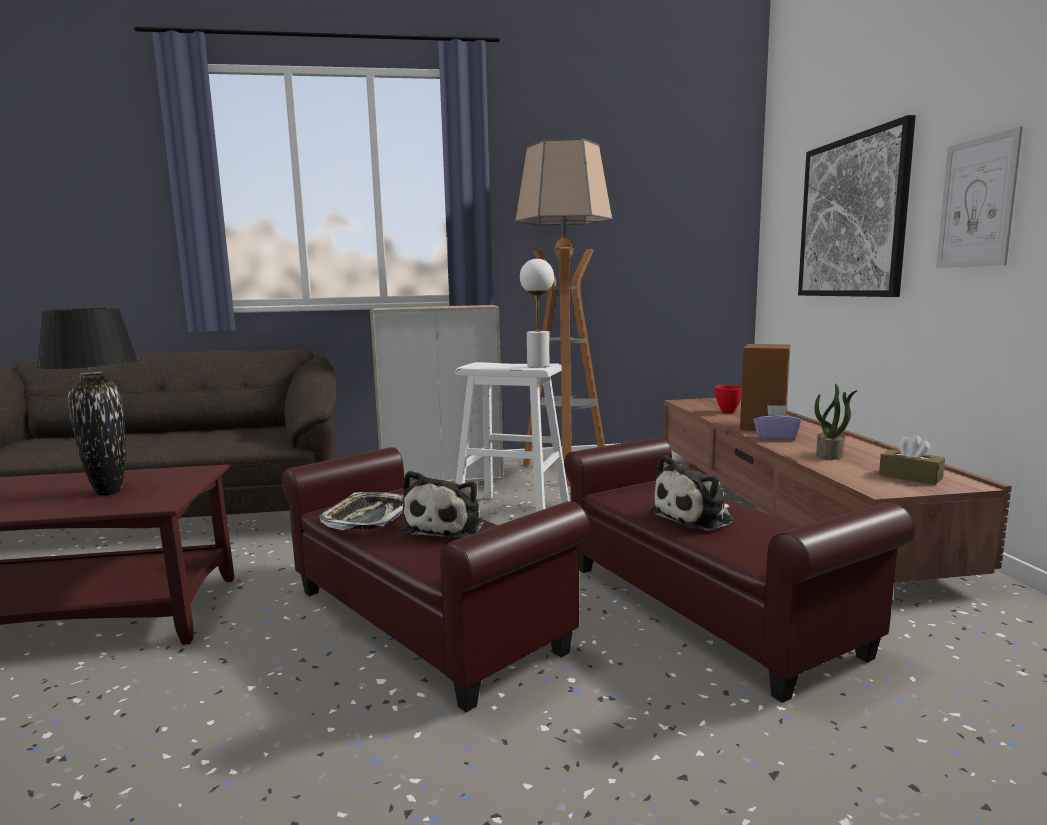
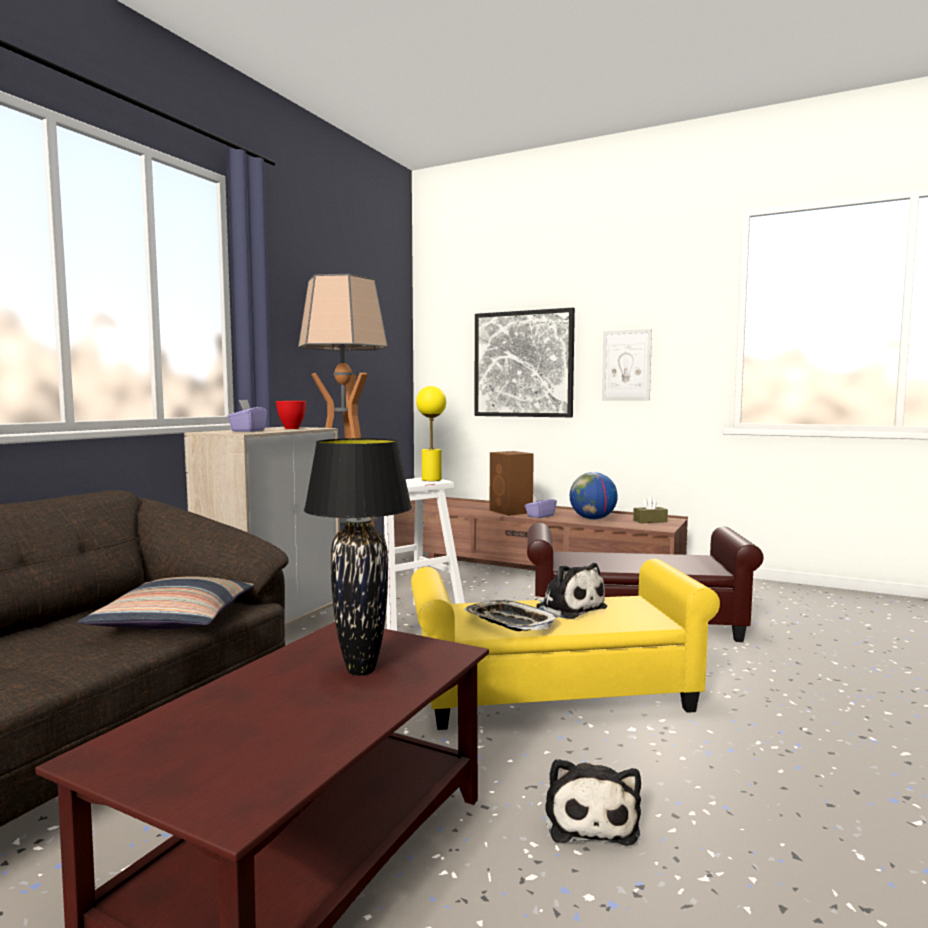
camera: 55 degrees left, 5 degrees down
(237, 444) = (175, 620): none -> pillow
(410, 307) = (247, 431): none -> purple tissue box
(424, 619) = (555, 695): brown ottoman -> yellow ottoman
(538, 366) = (432, 479): white table lamp -> yellow table lamp
(695, 517) = (633, 563): plush toy -> plush toy (590, 819)
(727, 412) = (459, 507): red bowl -> red bowl (291, 428)
(830, 455) = (592, 519): potted plant -> globe

